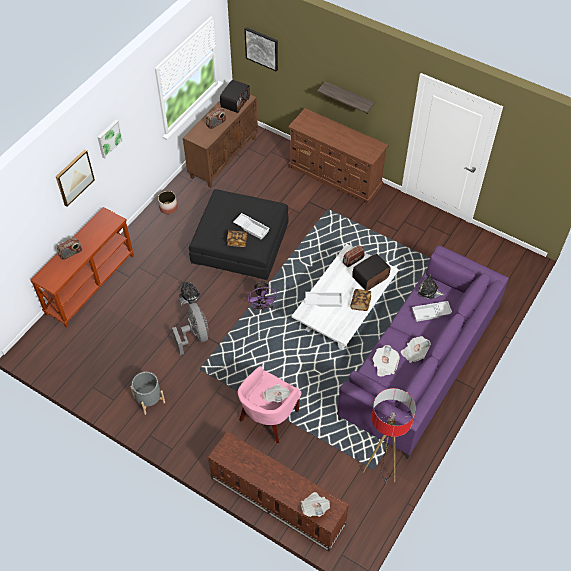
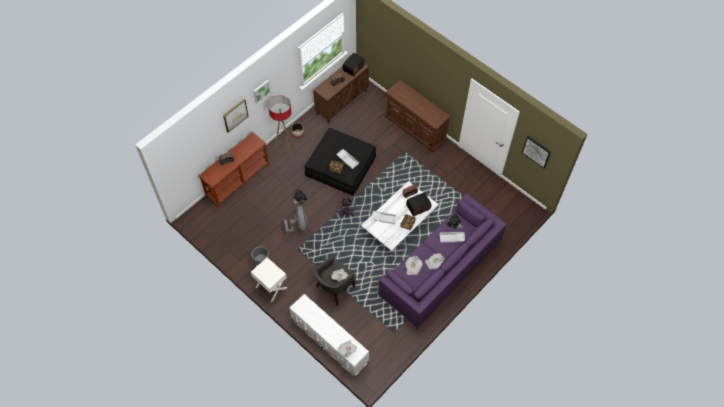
camera: 10 degrees right, 5 degrees up
(169, 434) = (271, 287): none -> white nightstand
(262, 48) = (375, 36): picture -> picture (536, 151)
(268, 418) = (334, 288): pink armchair -> grey armchair
(276, 501) = (328, 341): brown tv stand -> white tv stand
(349, 98) = (428, 81): shelf -> none
(381, 469) = (398, 333): floor lamp -> floor lamp (285, 149)

